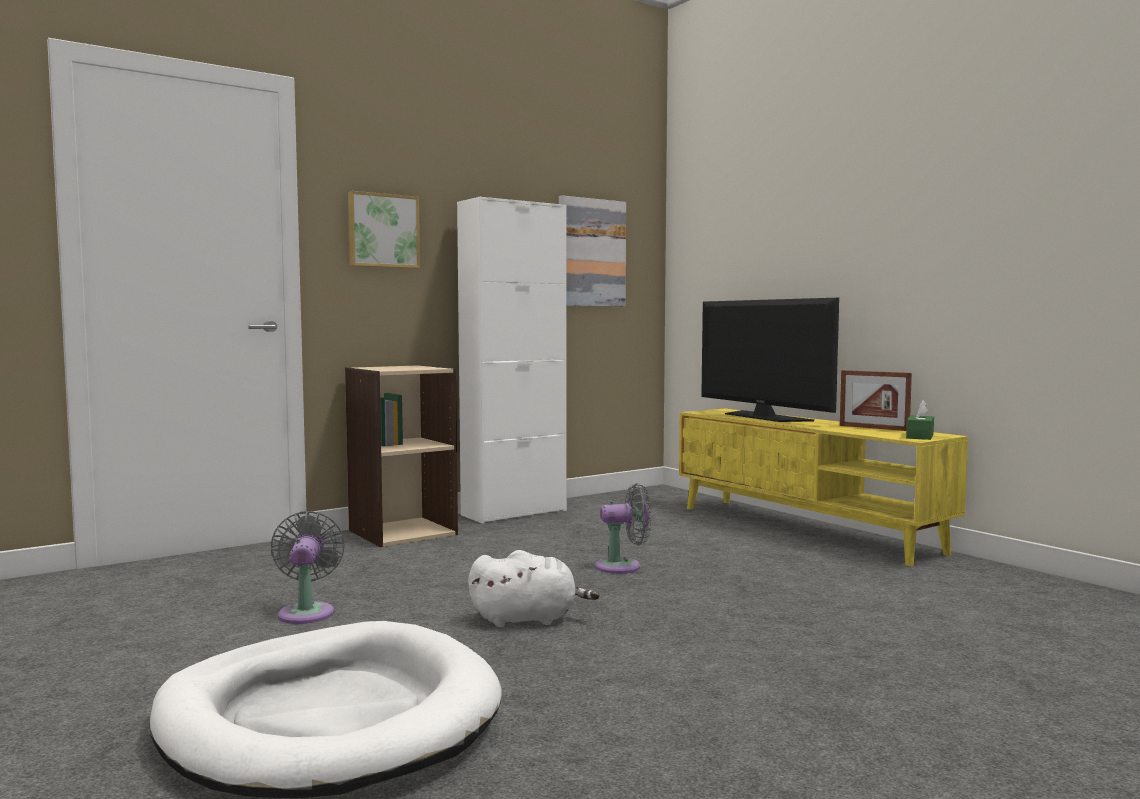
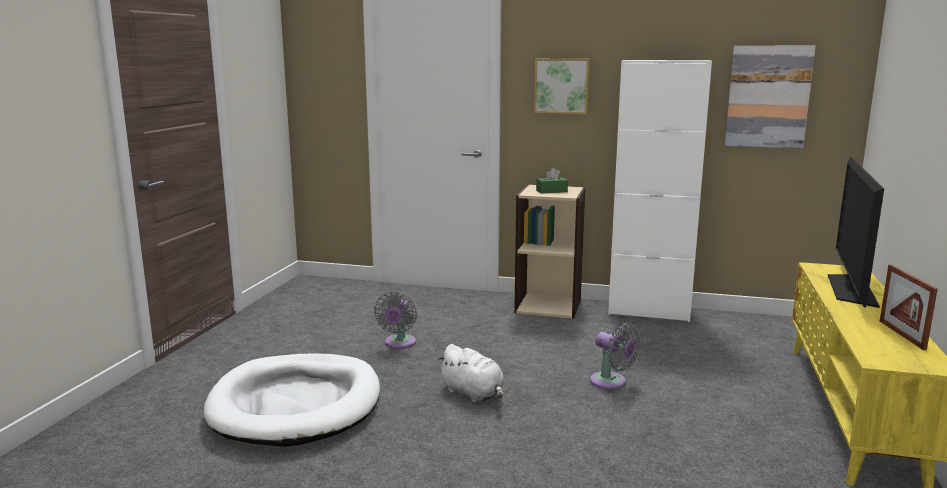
camera: 50 degrees right, 10 degrees up
(307, 612) = (399, 344): grey fan -> grey fan turned 150 degrees clockwise
(920, 436) = (899, 360): green tissue box -> green tissue box (551, 191)

